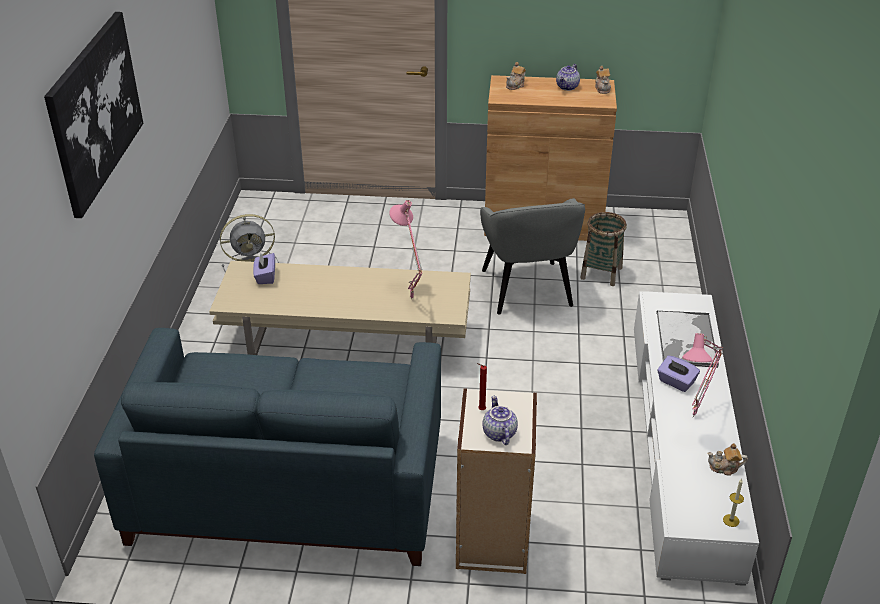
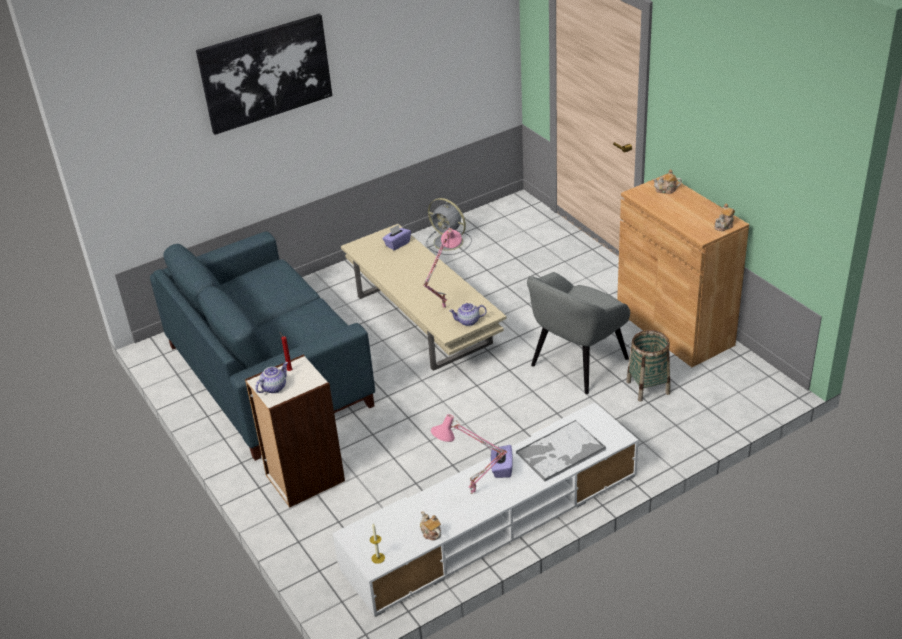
camera: 55 degrees right, 0 degrees up
(567, 87) = (700, 211): teapot -> teapot (468, 322)

